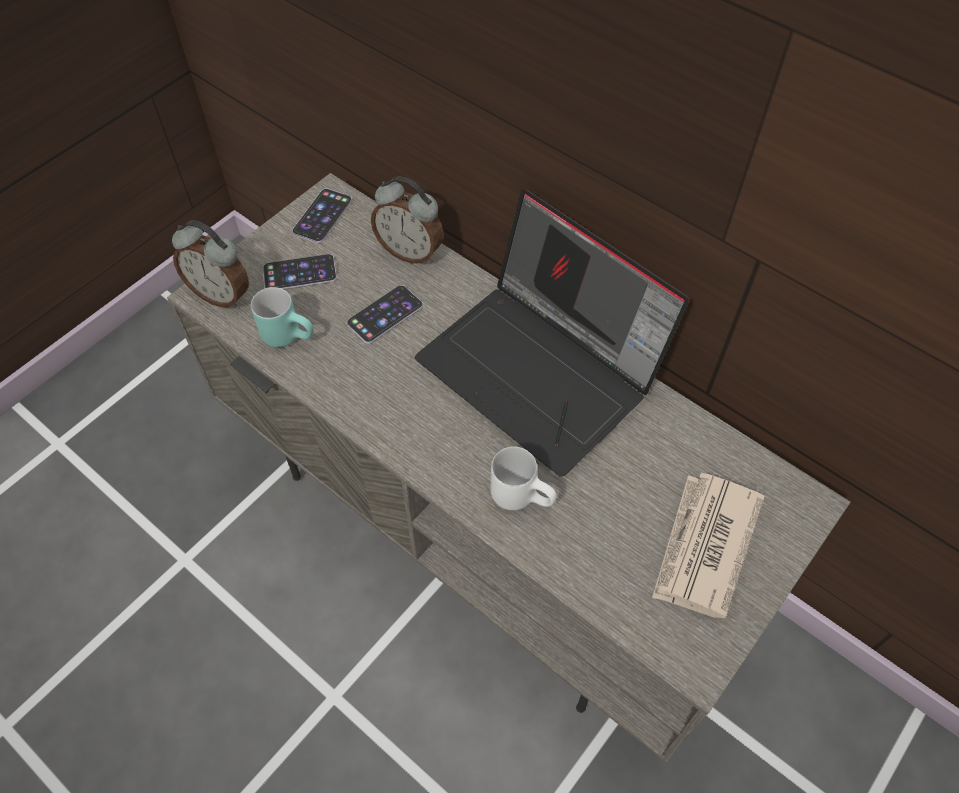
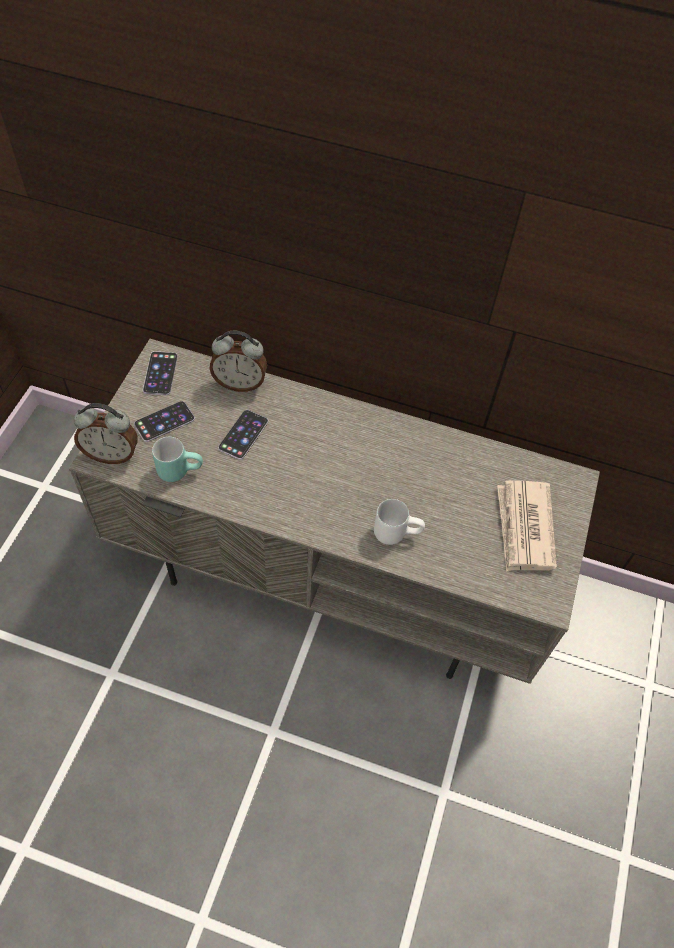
camera: 25 degrees left, 0 degrees up
(543, 370) = (372, 443): laptop -> none

